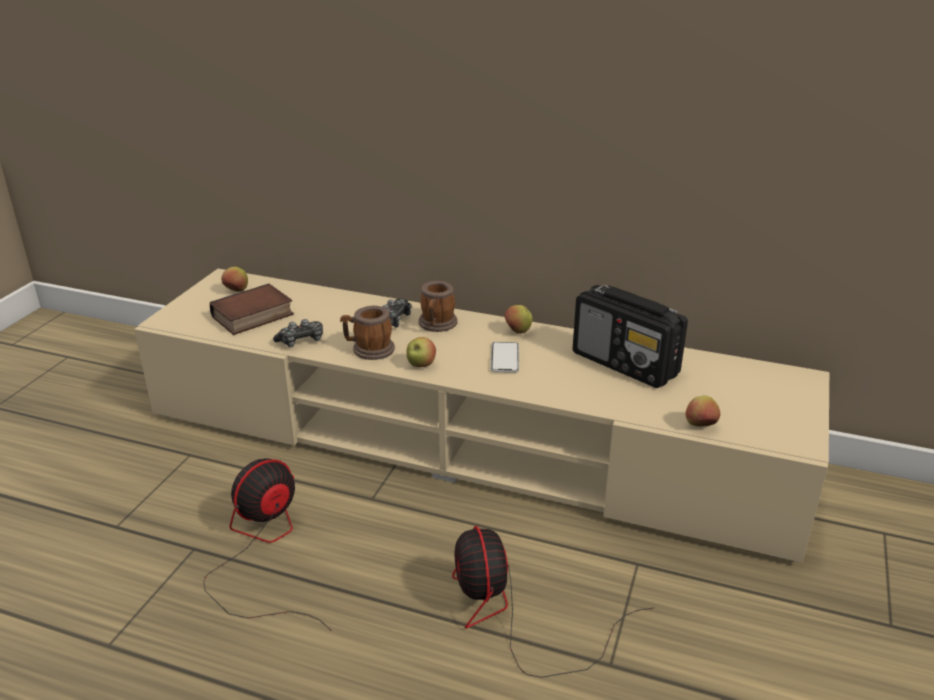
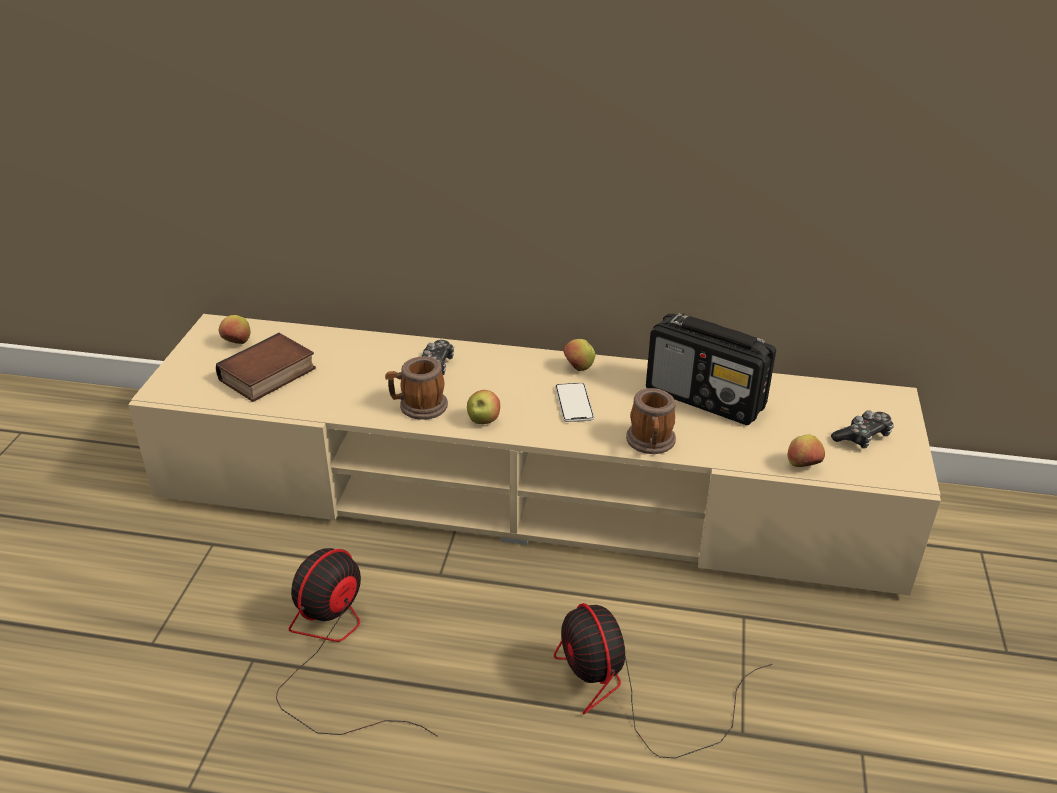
camera: 10 degrees left, 5 degrees up
(301, 341) = (336, 403): game controller -> game controller (862, 437)
(437, 325) = (486, 368): mug -> mug (651, 443)

